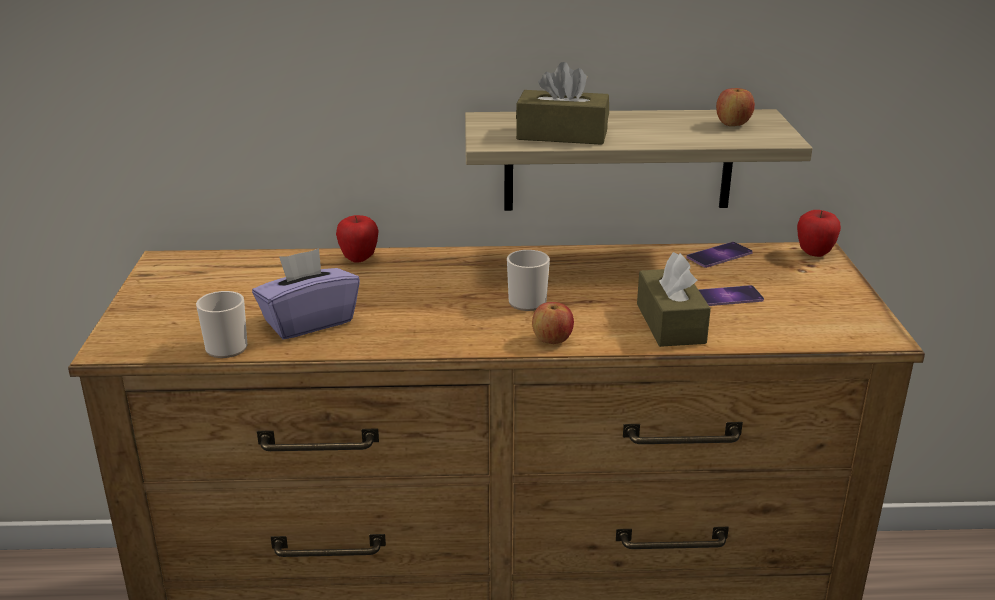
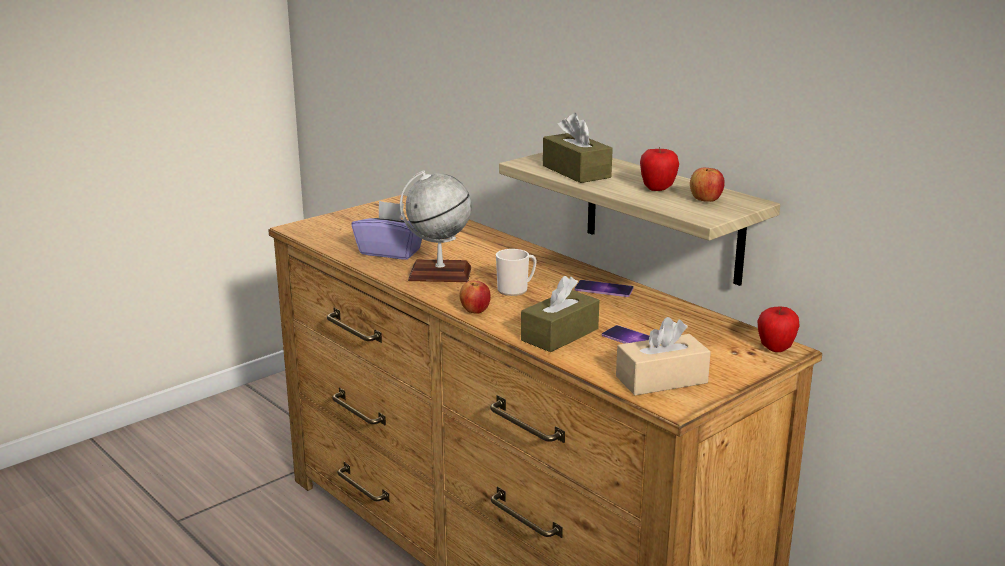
camera: 50 degrees right, 5 degrees down
(224, 346) = (334, 246): mug -> none
(359, 259) = (484, 235): apple -> apple (657, 189)
(421, 320) = (439, 274): none -> globe
(719, 255) = (700, 320): phone -> phone (604, 289)
(825, 320) = (661, 380): none -> beige tissue box

